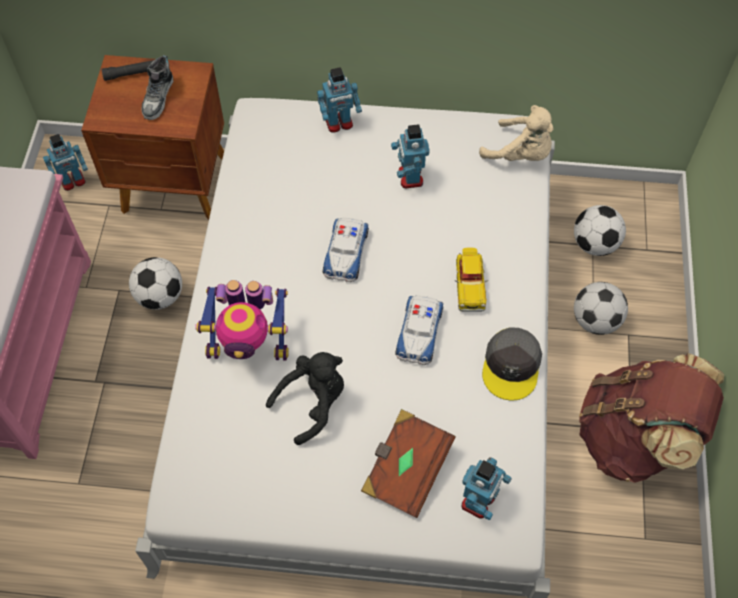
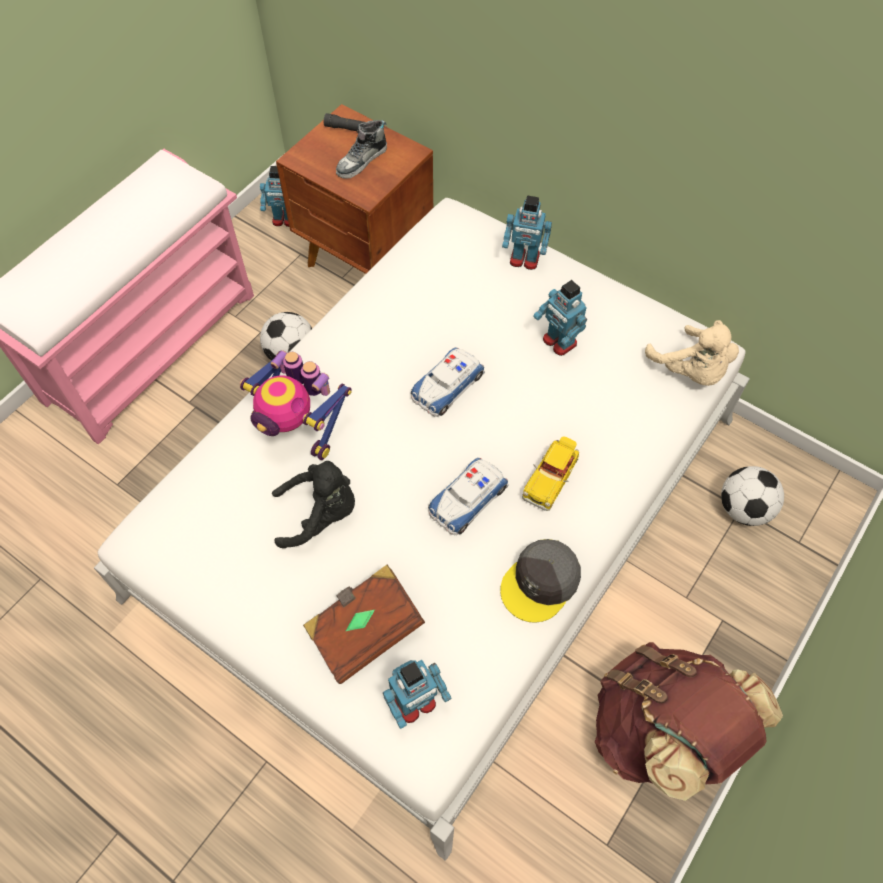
camera: 30 degrees right, 0 degrees up
(409, 177) = (559, 342): toy robot -> toy robot turned 60 degrees counterclockwise
(595, 321) = (695, 587): football -> none

